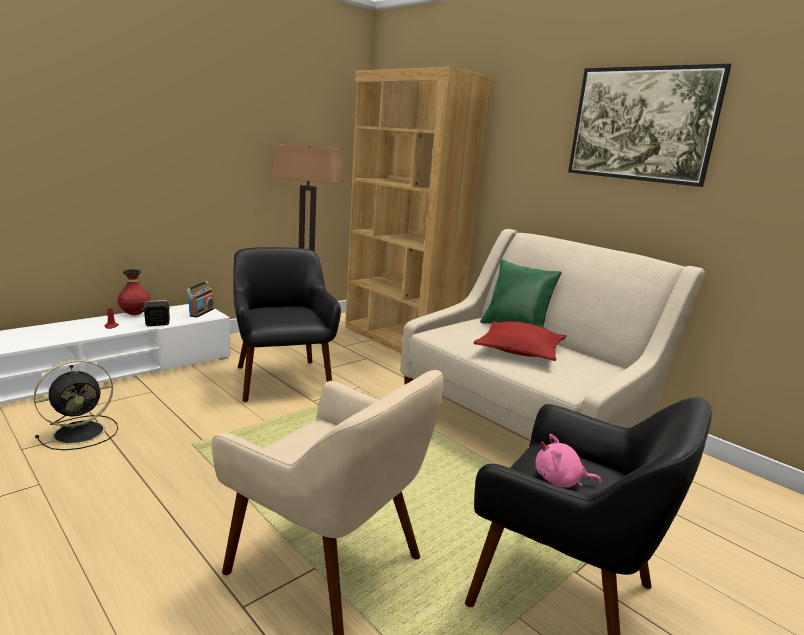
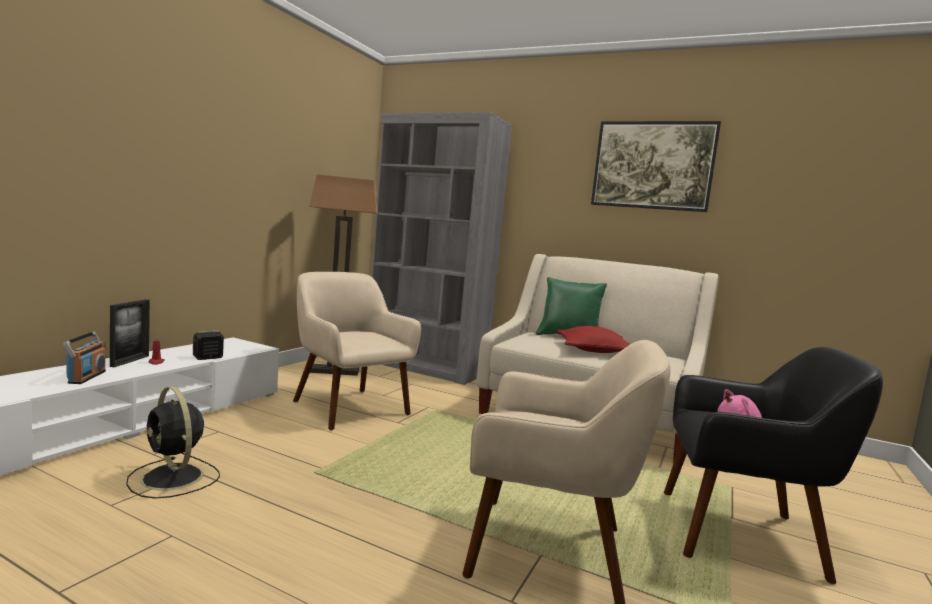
camera: 20 degrees left, 10 degrees down
(81, 432) = (173, 478): black fan -> black fan turned 105 degrees clockwise
(93, 323) = (130, 361): none -> picture frame
(135, 314) = (170, 351): red vase -> none
(201, 312) = (244, 346): radio -> radio (86, 377)
(282, 379) = (349, 407): black armchair -> beige armchair
(399, 340) = (425, 367): brown bookcase -> grey bookcase

